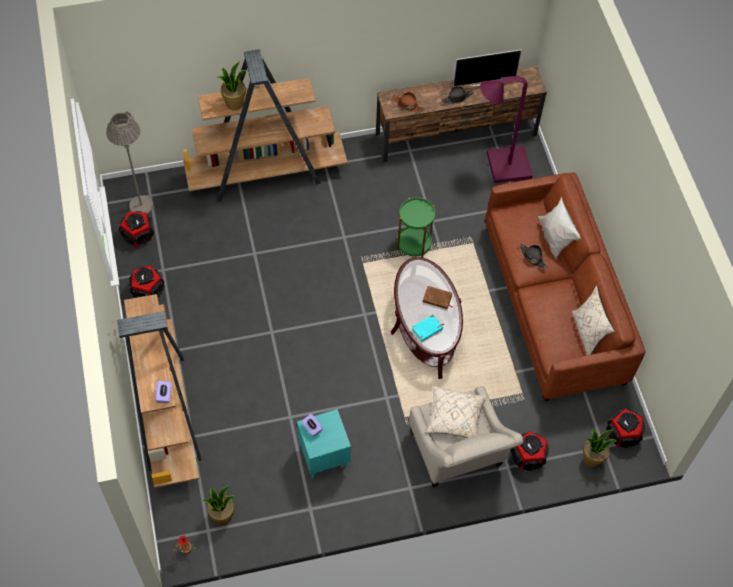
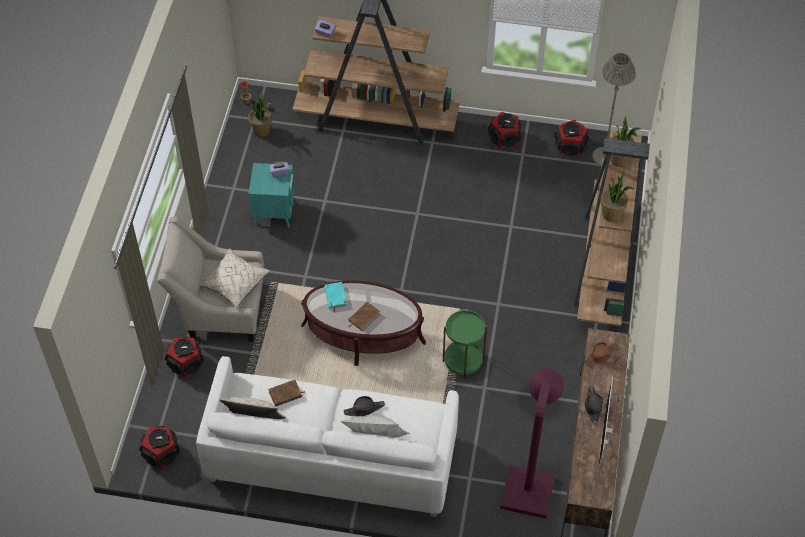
camera: 115 degrees right, 5 degrees down
(551, 320) = (285, 394): none -> brown book
(554, 305) = (331, 457): brown sofa -> white sofa
(592, 458) = (154, 415): potted plant -> potted plant (611, 215)

